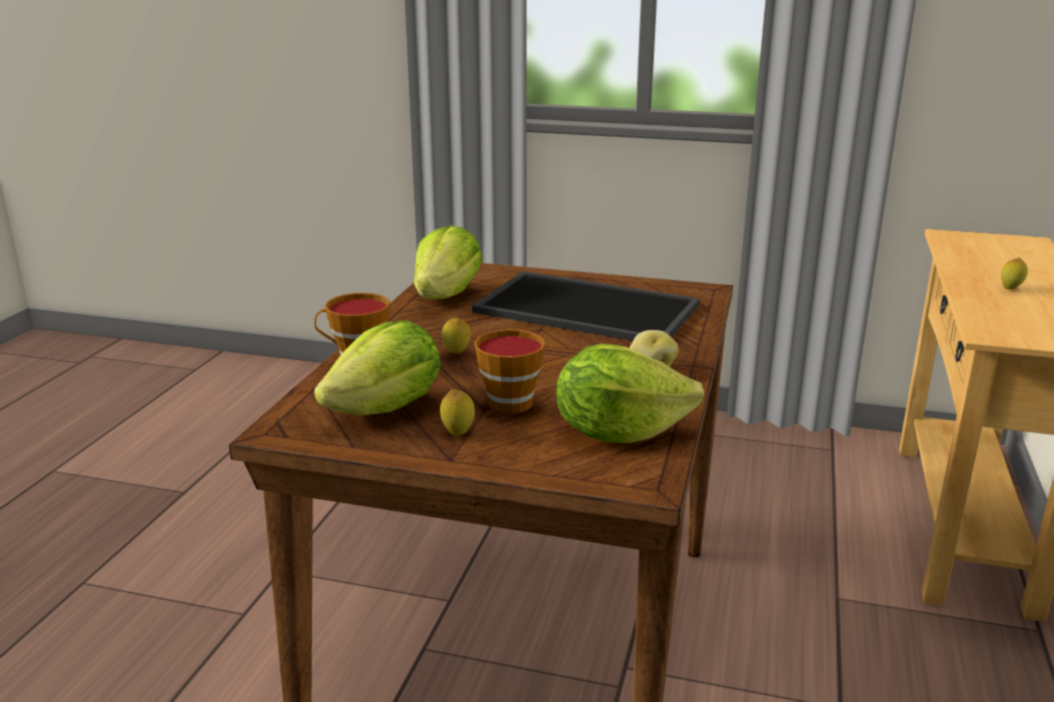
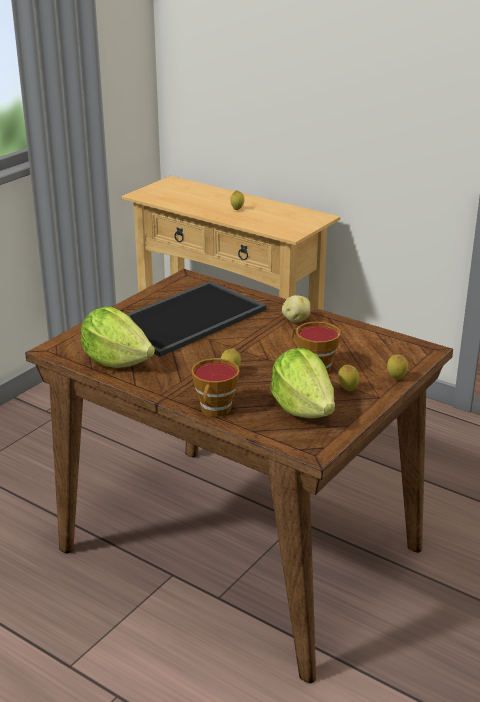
camera: 70 degrees left, 5 degrees up
(518, 467) = (396, 379): none -> lemon
(618, 432) = (370, 345): lettuce -> none

